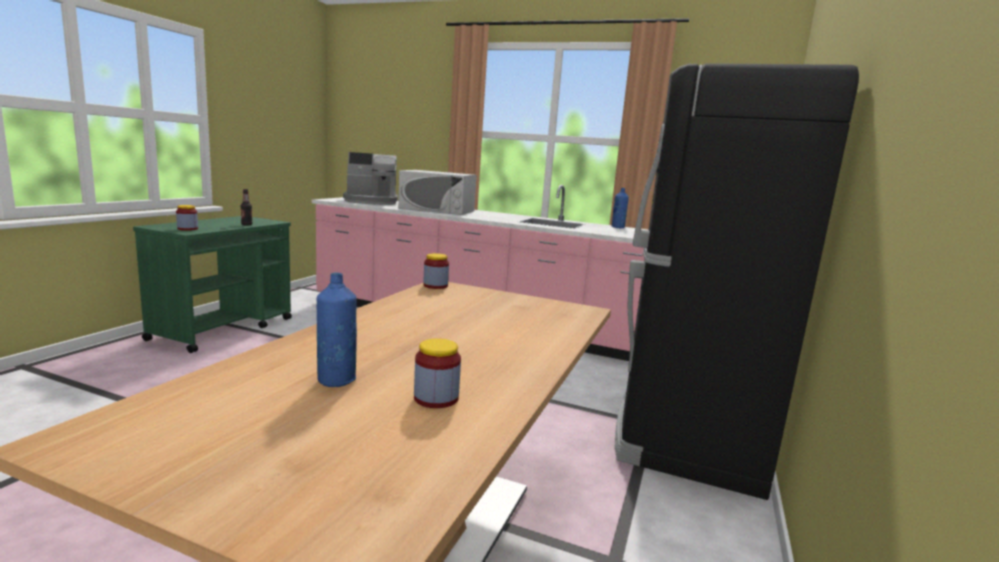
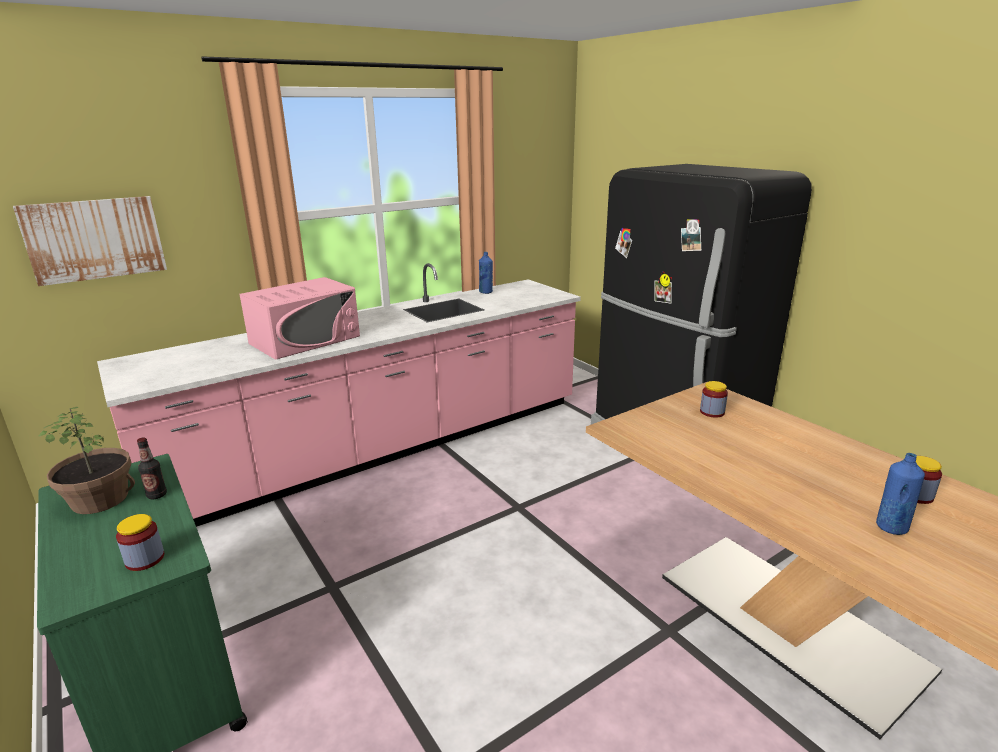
camera: 55 degrees left, 10 degrees up
(238, 220) = (100, 499): none -> potted plant
(371, 201) = (184, 363): coffee machine -> none
(381, 130) = (95, 239): none -> picture
(435, 286) = (617, 431): jar -> jar (712, 412)
(437, 210) = (305, 340): white microwave -> pink microwave

